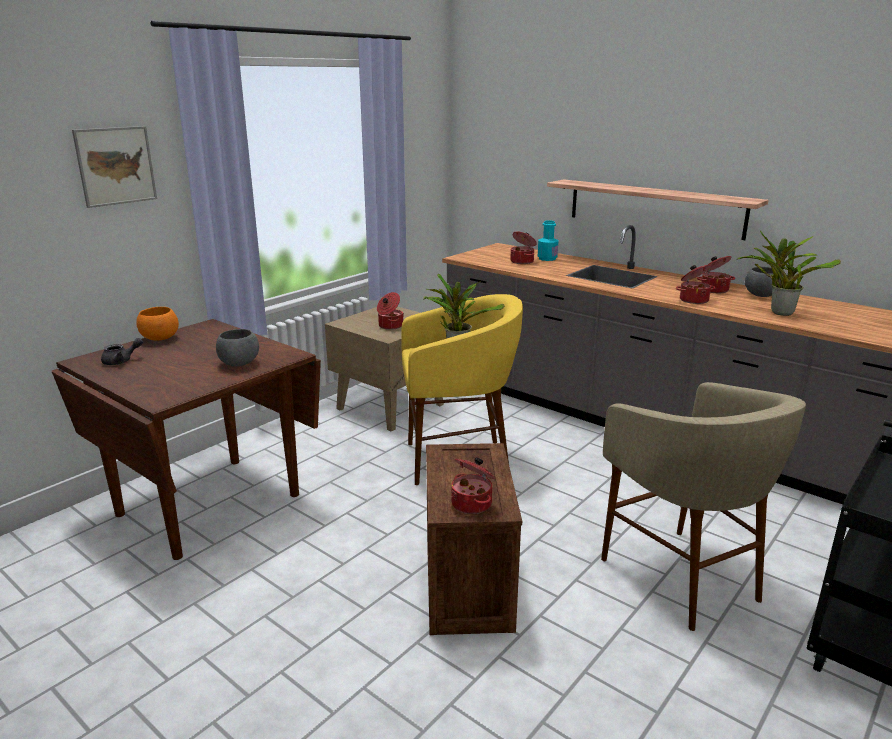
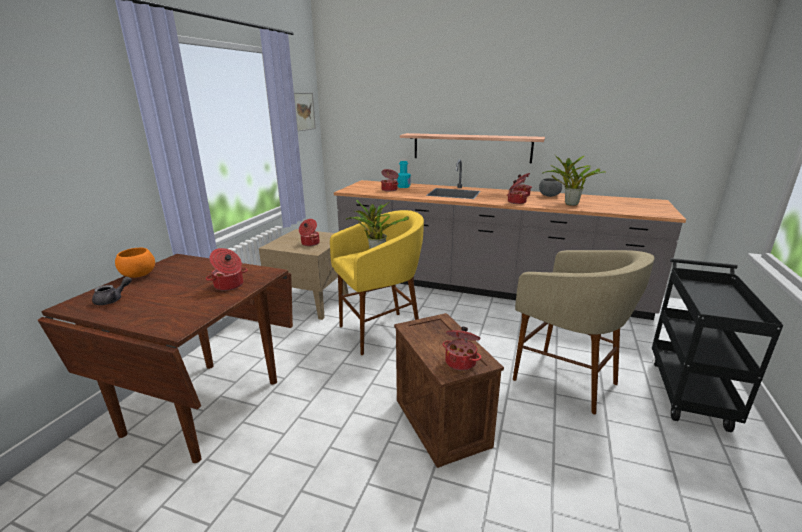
camera: 20 degrees left, 0 degrees up
(116, 166) = (76, 124): picture -> picture (303, 111)
(240, 364) = (229, 285): grey bowl -> cooking pot

